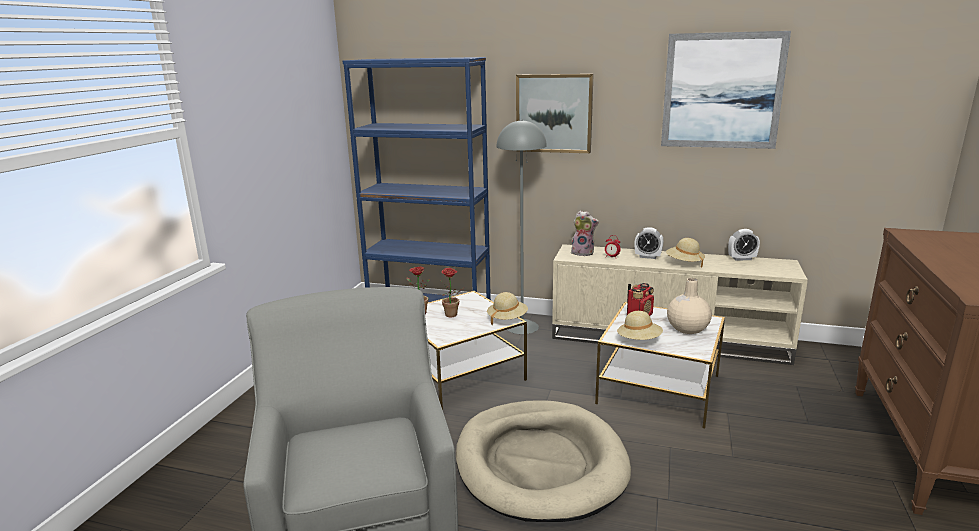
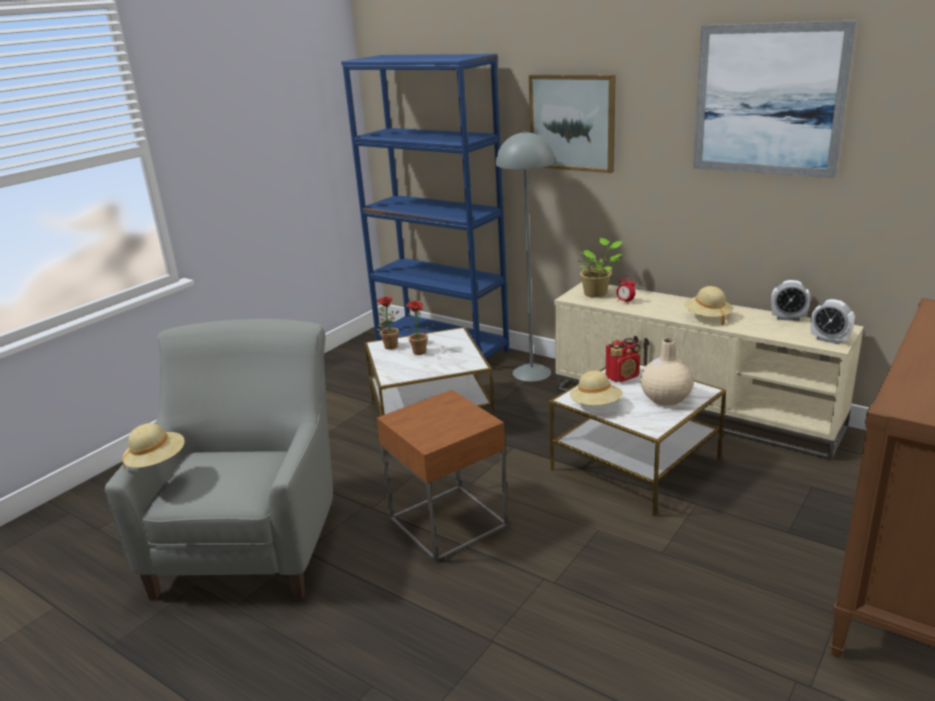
camera: 20 degrees right, 5 degrees up
(507, 319) = (473, 363): beige hat -> beige hat (157, 462)
(540, 463) = (448, 522): beige dog bed -> brown side table
(583, 253) = (597, 293): plush toy -> potted plant
(647, 257) = (669, 305): alarm clock -> alarm clock (829, 340)

